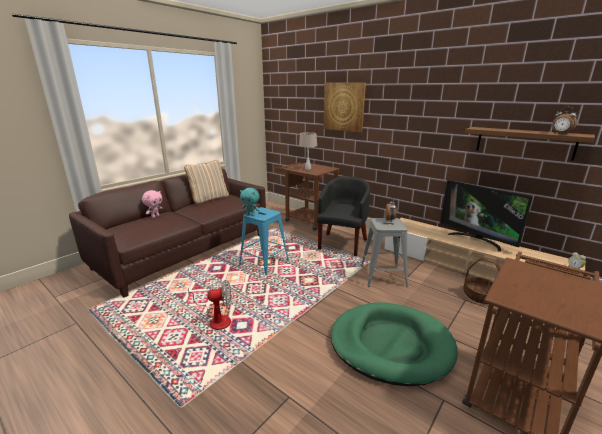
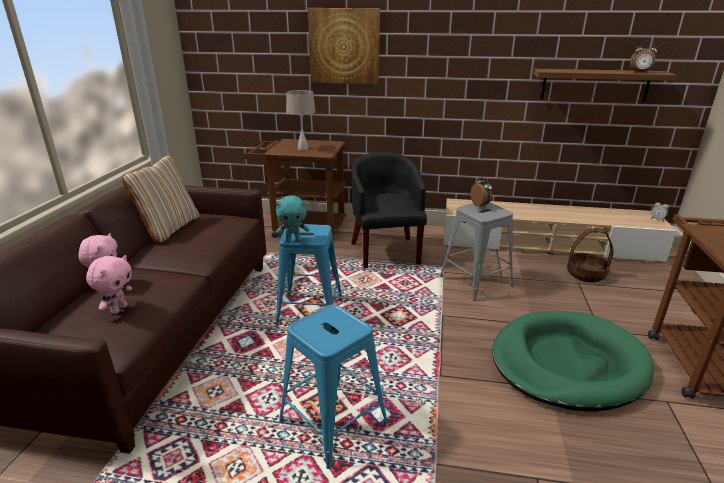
camera: 30 degrees left, 5 degrees up
(145, 227) = (119, 309): none -> pink plush toy
(215, 320) = (334, 422): fan -> blue stool
(476, 240) = (551, 209): television -> none

